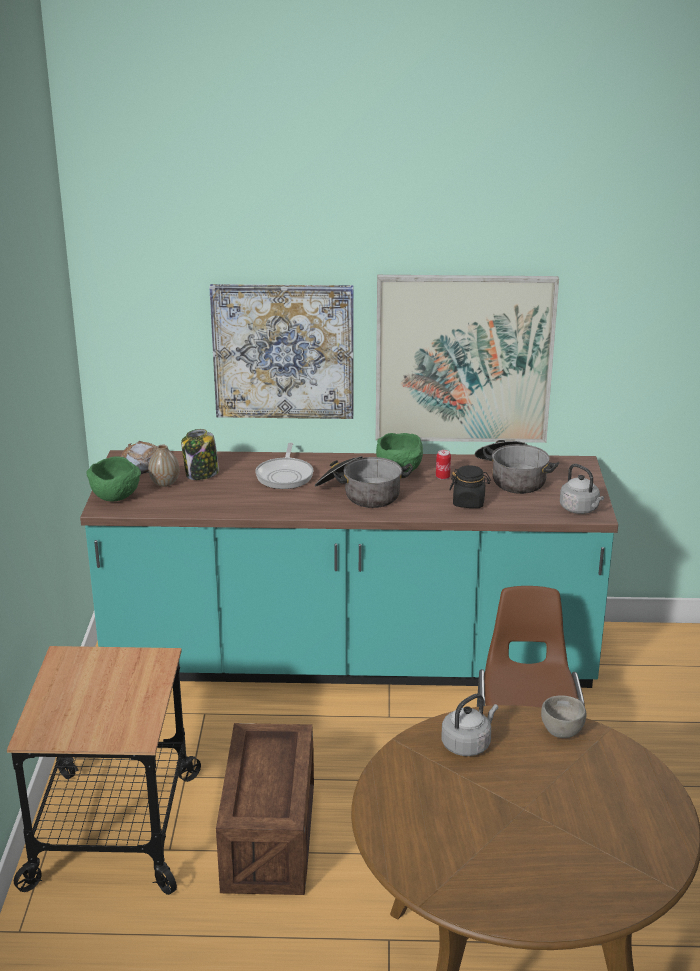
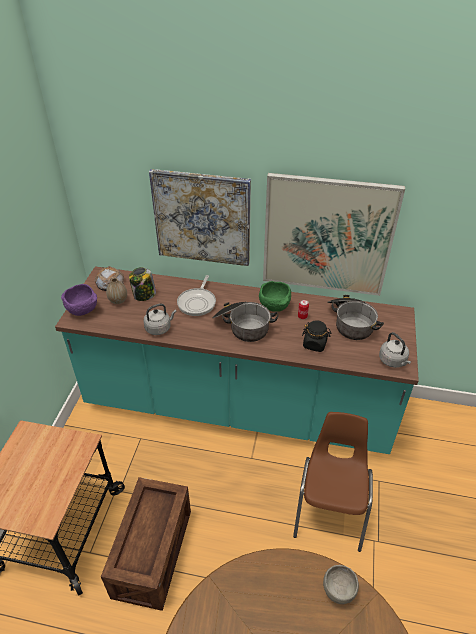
camera: 10 degrees right, 15 degrees up
(116, 497) = (83, 310): green bowl -> purple bowl
(468, 744) = (263, 593): grey kettle -> grey kettle (159, 328)

